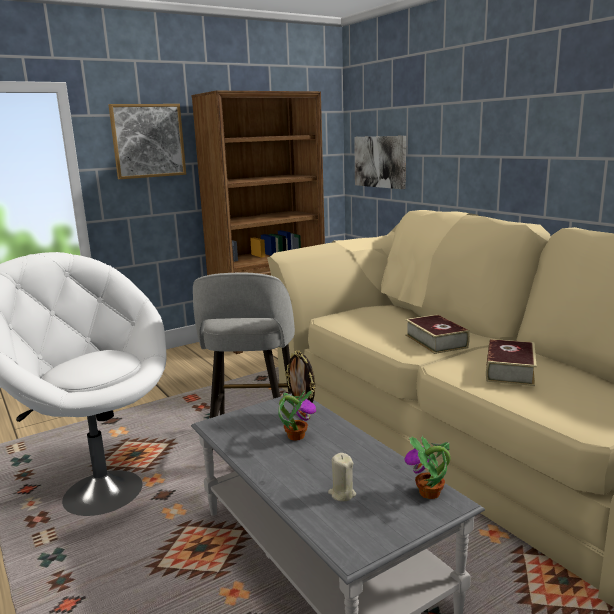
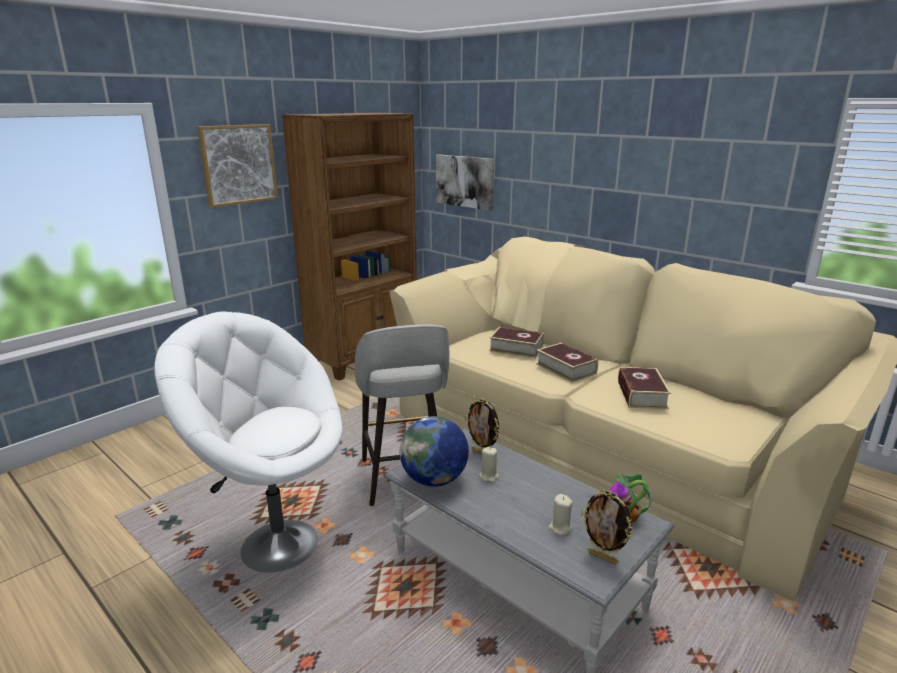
camera: 15 degrees left, 5 degrees up
(236, 433) = (434, 480): none -> globe
(296, 436) = (489, 476): potted plant -> beige candle
(373, 530) = (603, 557): none -> picture frame
(393, 321) = (516, 348): none -> book

